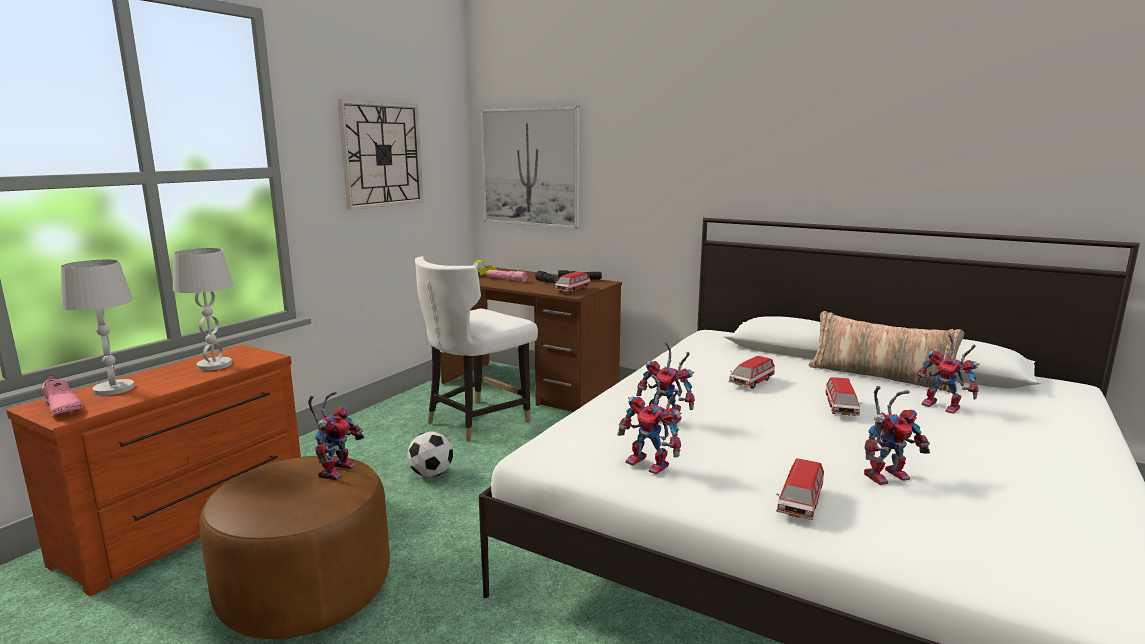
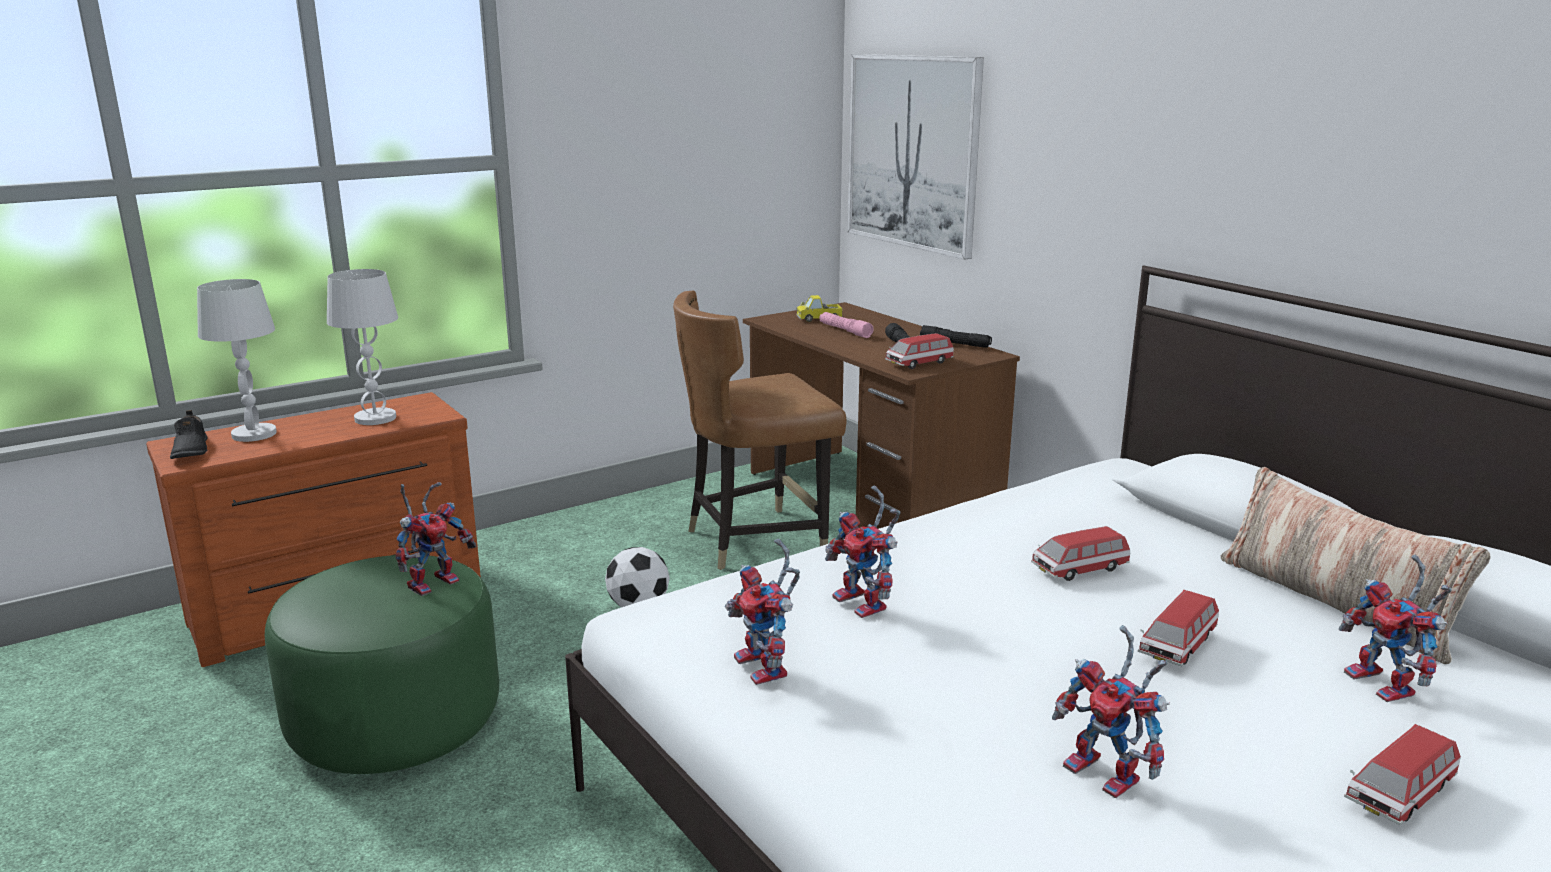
camera: 25 degrees right, 5 degrees up
(62, 408) = (190, 450): pink shoe -> black shoe
(306, 591) = (395, 722): brown ottoman -> green ottoman
(382, 155) = (674, 131): wall clock -> none
(476, 420) = (755, 540): white chair -> brown chair
(800, 503) = (912, 781): toy car -> toy car (1399, 794)
(887, 474) = (1110, 775): toy robot -> toy robot turned 45 degrees clockwise

